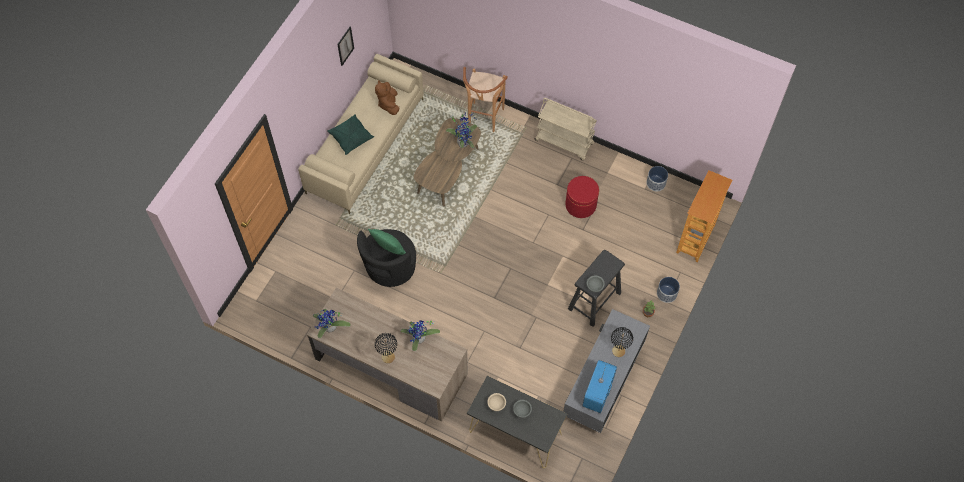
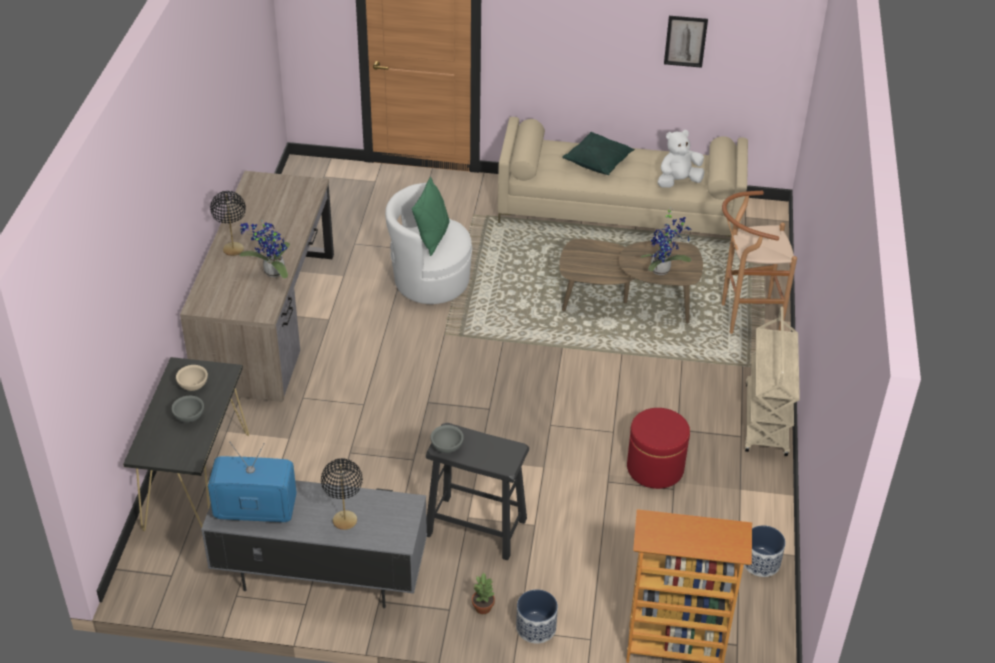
camera: 70 degrees right, 20 degrees down
(330, 329) = (260, 188): potted plant -> none
(388, 104) = (678, 182): brown plush toy -> white plush toy
(389, 267) = (430, 281): black armchair -> white armchair

